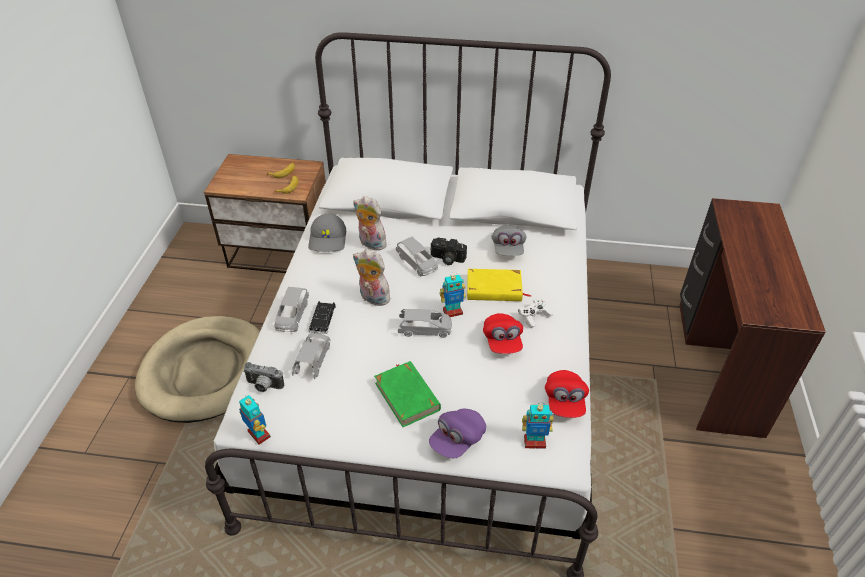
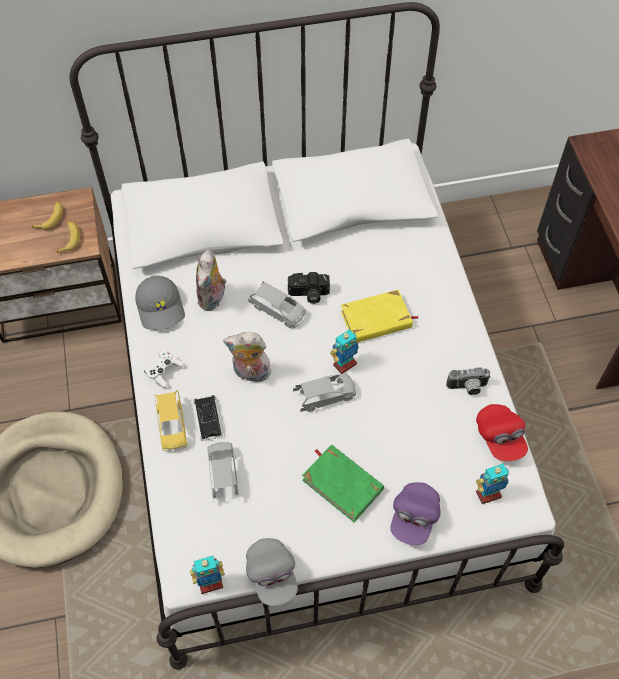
camera: 20 degrees left, 15 degrees up
(258, 435) = (210, 583): toy robot -> toy robot turned 135 degrees clockwise
(263, 386) = (185, 524): camera -> camera (467, 388)
(292, 316) = (171, 425): grey toy car -> yellow toy car
(370, 244) = (213, 299): plush toy -> plush toy turned 90 degrees counterclockwise
(502, 341) = (411, 385): red cap -> none
(508, 249) = (369, 260): grey cap -> grey cap (272, 575)
(534, 317) = (432, 344): white game controller -> white game controller (164, 372)

